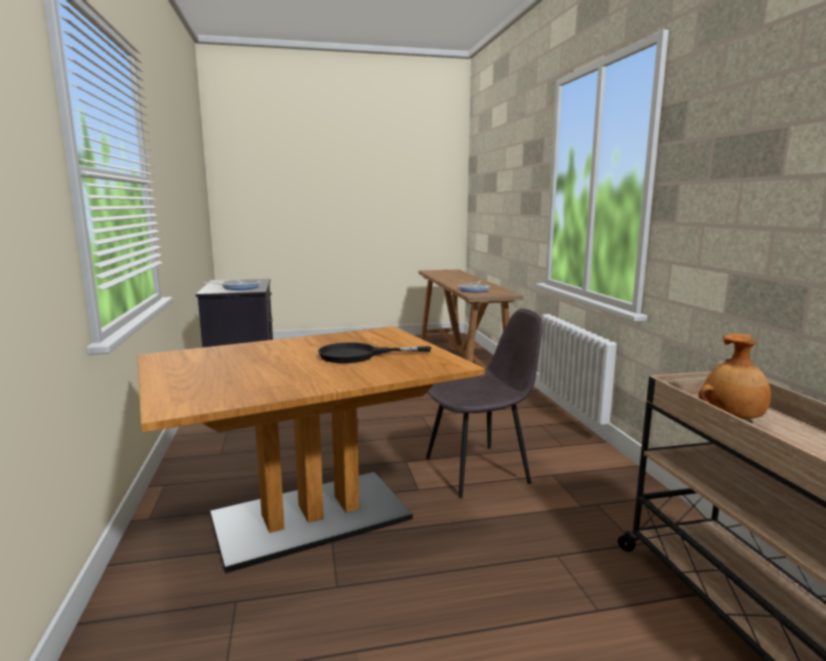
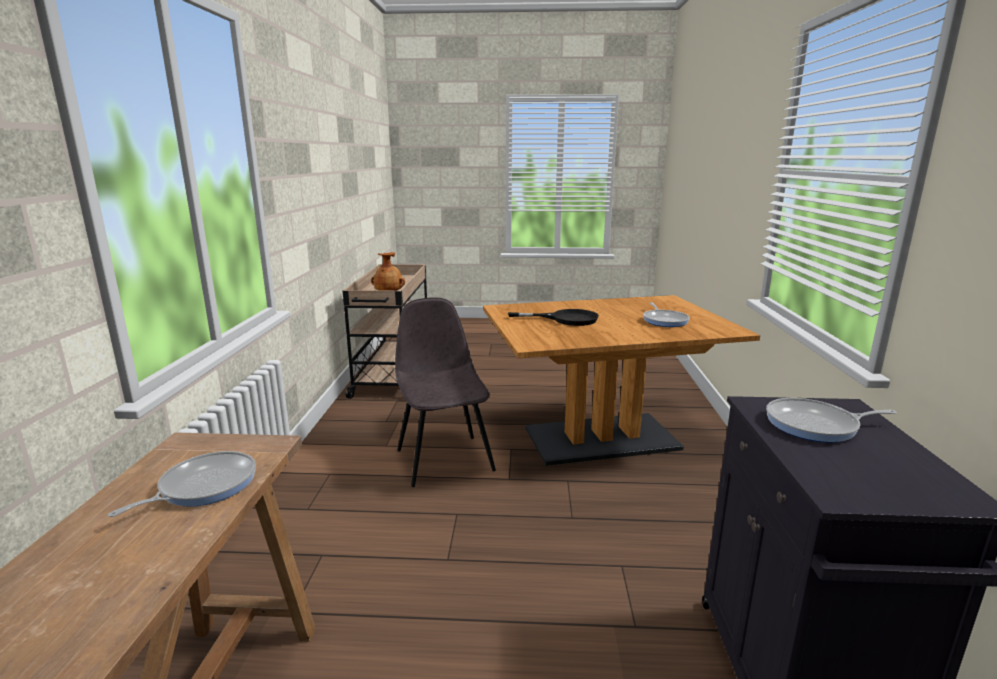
camera: 165 degrees left, 5 degrees up
(231, 362) = (664, 320): none -> frying pan
(479, 470) = (444, 459): grey chair -> grey chair turned 75 degrees clockwise

